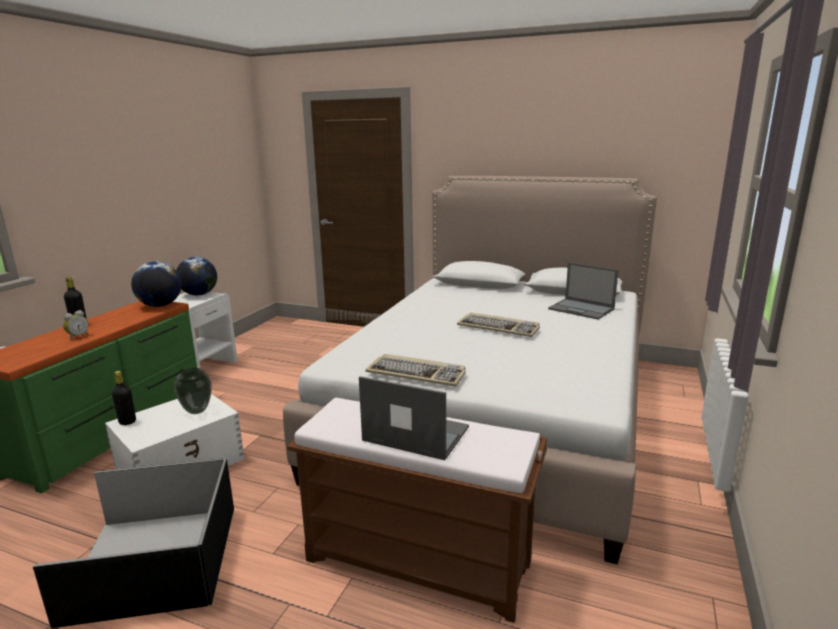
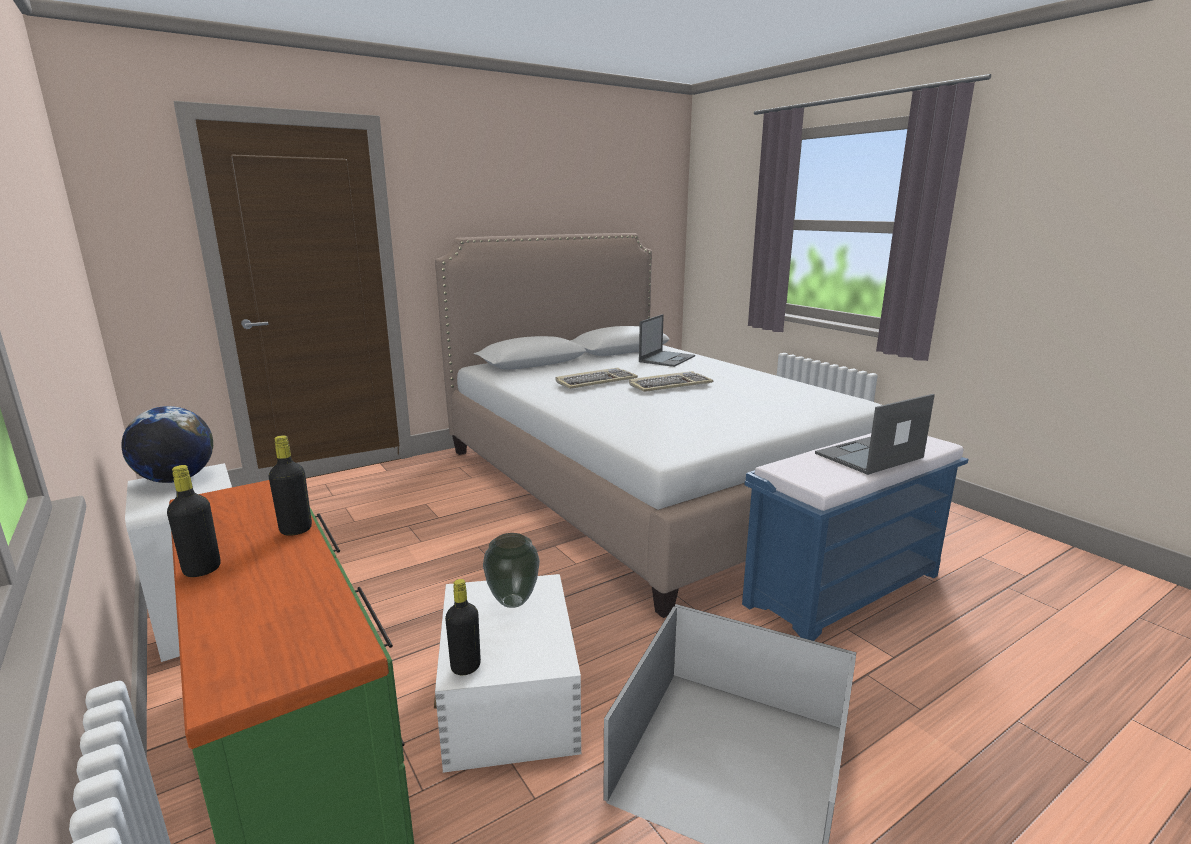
camera: 55 degrees left, 0 degrees up
(77, 336) = (285, 575): alarm clock -> none
(124, 324) = (296, 530): none -> black bottle
(160, 305) = (252, 494): globe -> none
(417, 373) = (740, 429): keyboard -> keyboard (596, 381)
(420, 560) = (844, 588): brown bench -> blue bench
(582, 309) = (667, 359): laptop -> laptop turned 45 degrees counterclockwise

